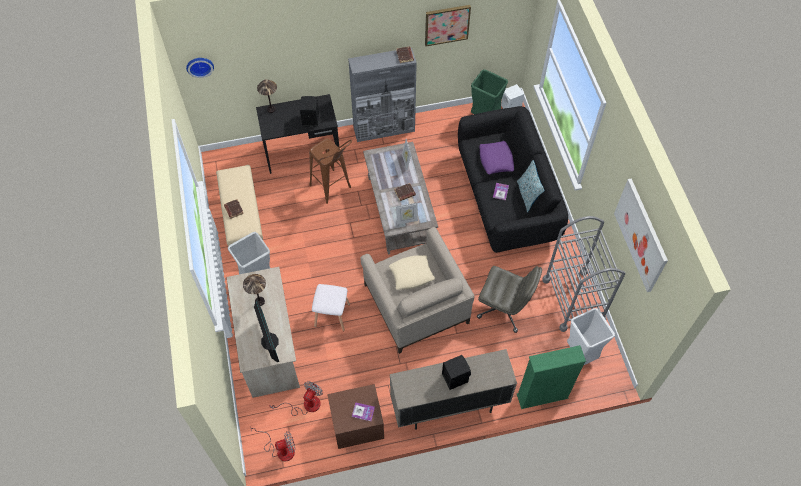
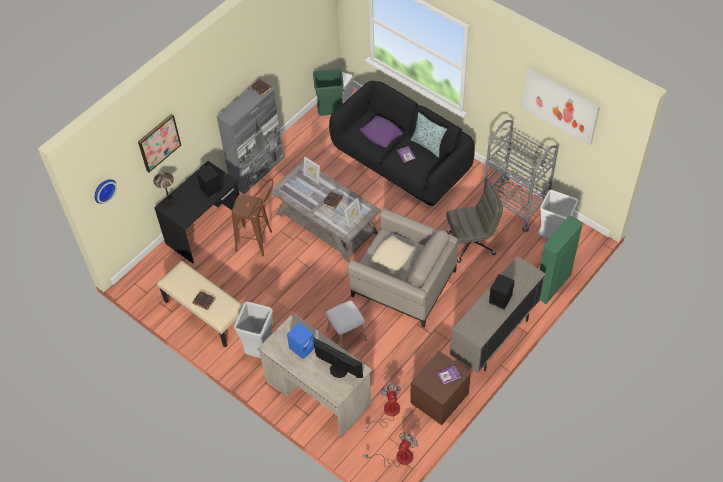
camera: 35 degrees left, 5 degrees down
(260, 301) = (302, 347): table lamp -> blue speaker
(447, 24) = (279, 44): picture -> picture (159, 142)

